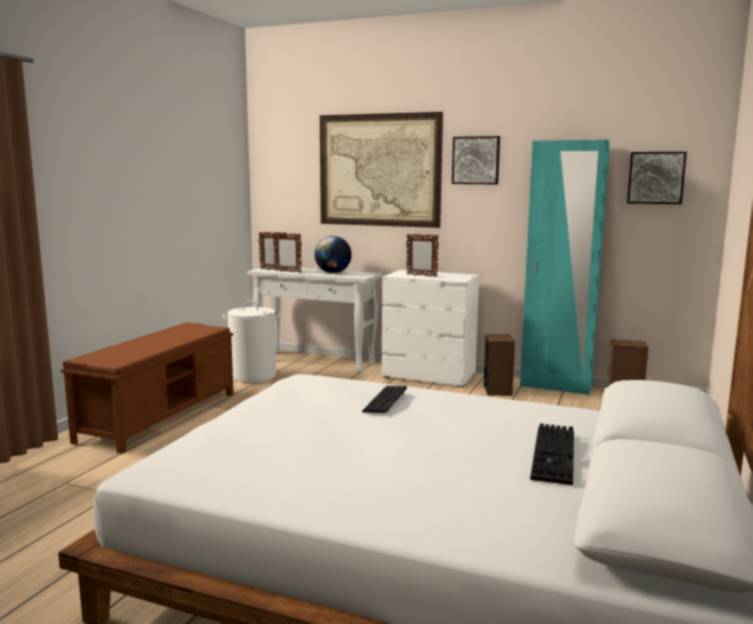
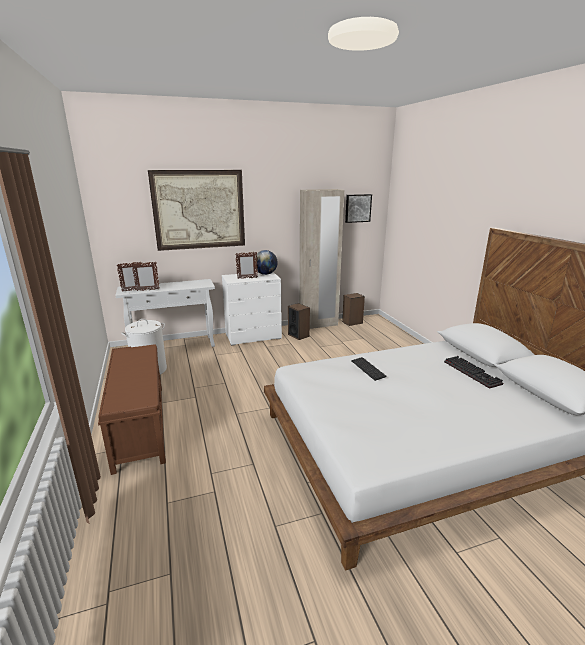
camera: 40 degrees left, 10 degrees up
(333, 272) = (180, 285): globe -> globe (265, 274)
(476, 160) = (264, 201): picture -> none
(555, 386) = (318, 325): turquoise wardrobe -> beige wardrobe

